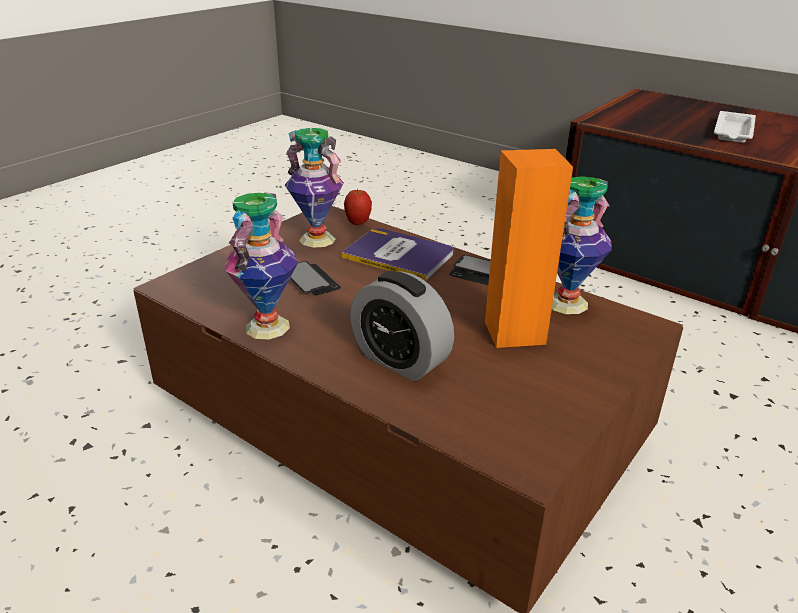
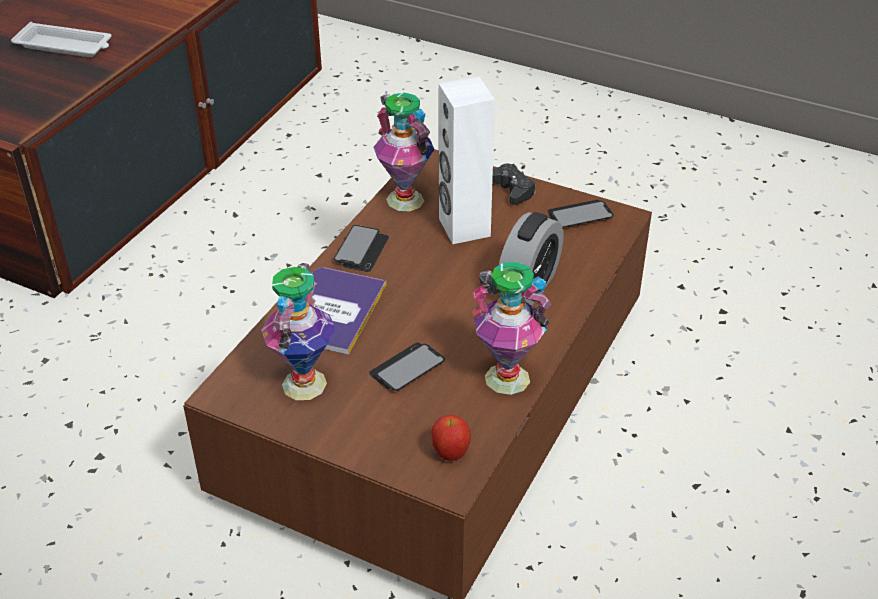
camera: 100 degrees left, 10 degrees up
(358, 223) = (251, 356): apple -> apple (450, 454)
(514, 332) = (463, 227): orange speaker -> white speaker
(534, 425) = (580, 215): none -> phone
(593, 376) = (511, 189): none -> black game controller

